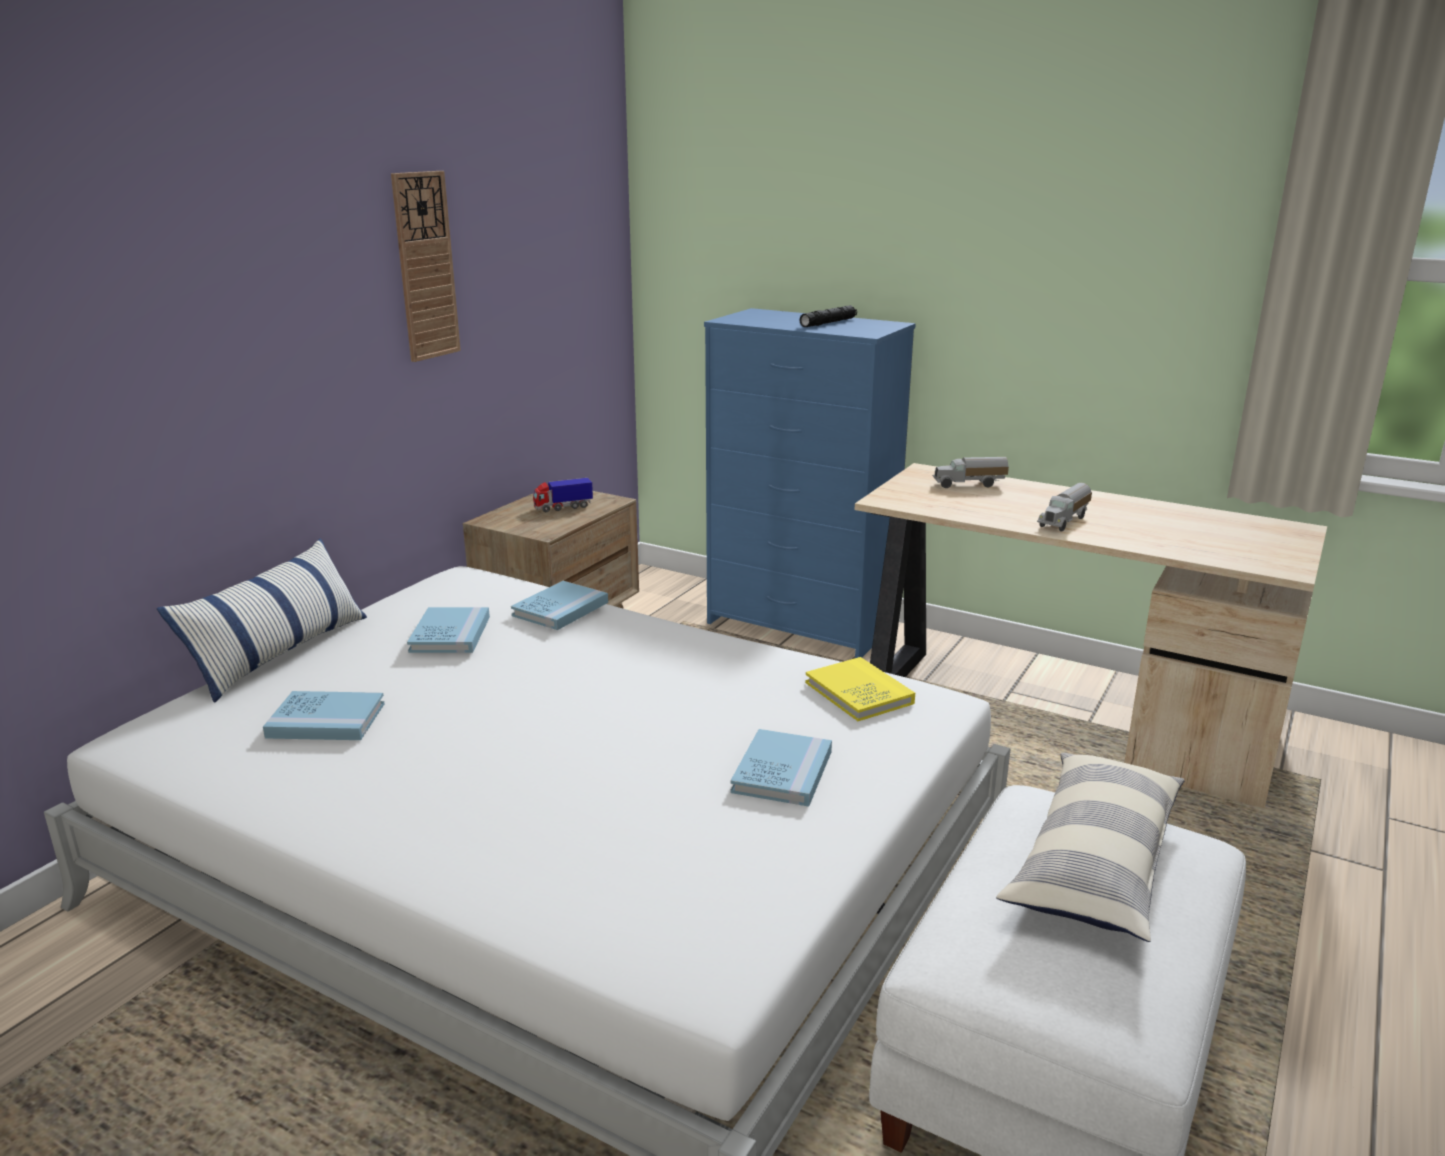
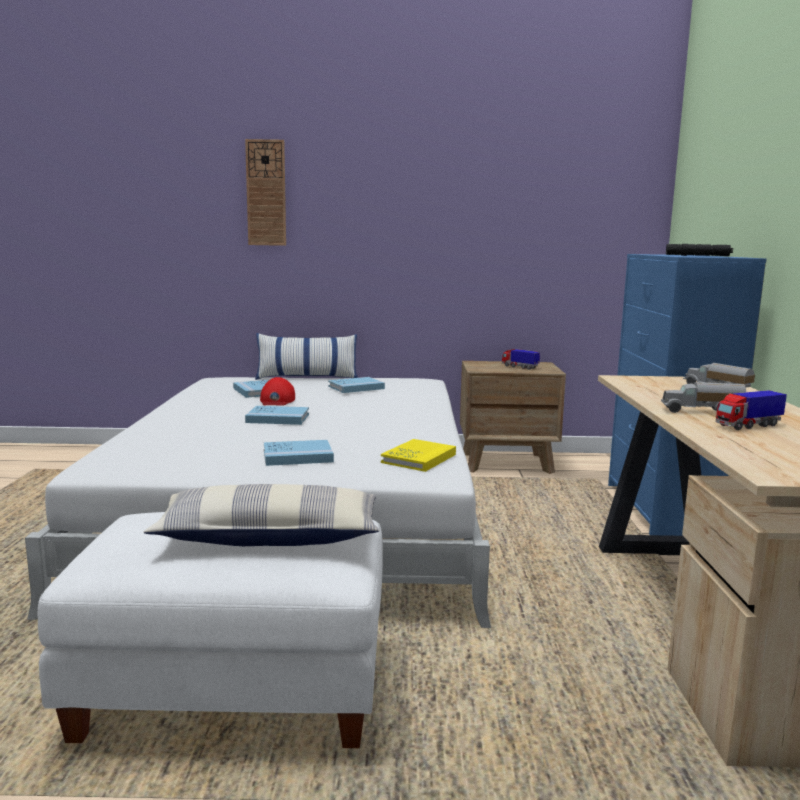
camera: 60 degrees right, 10 degrees down
(425, 266) = (464, 207): wall clock -> wall clock (266, 193)
(436, 716) = (277, 400): none -> red cap
(560, 609) = (415, 396): blue book -> blue book (278, 418)
(1125, 524) = (747, 425): none -> toy truck

